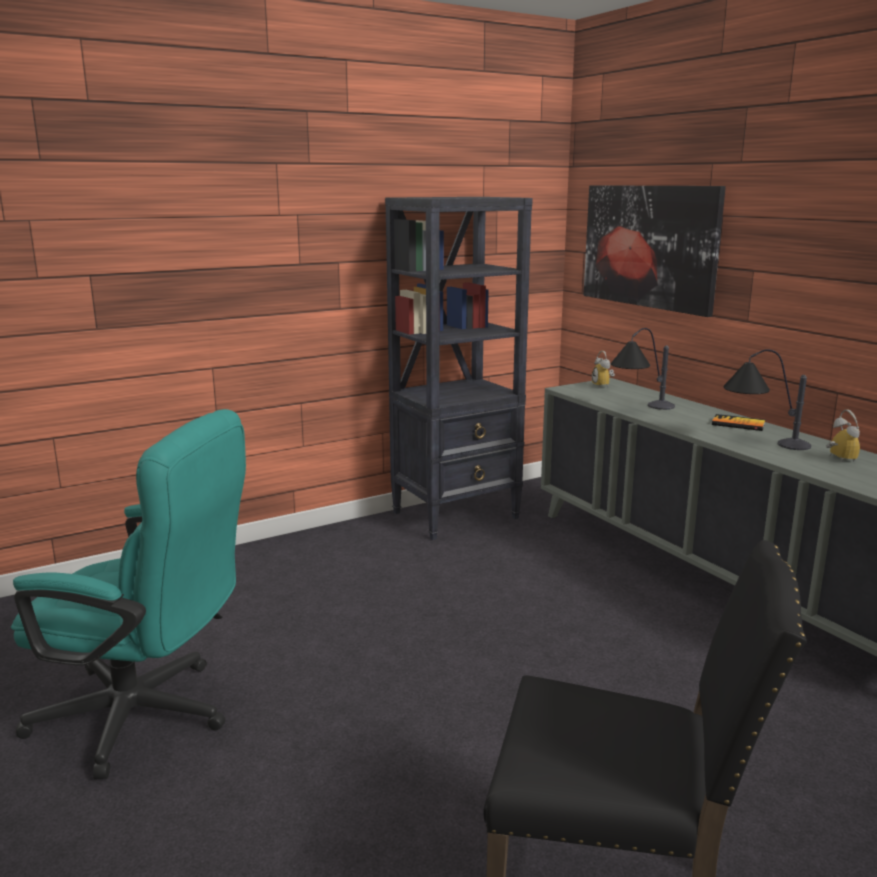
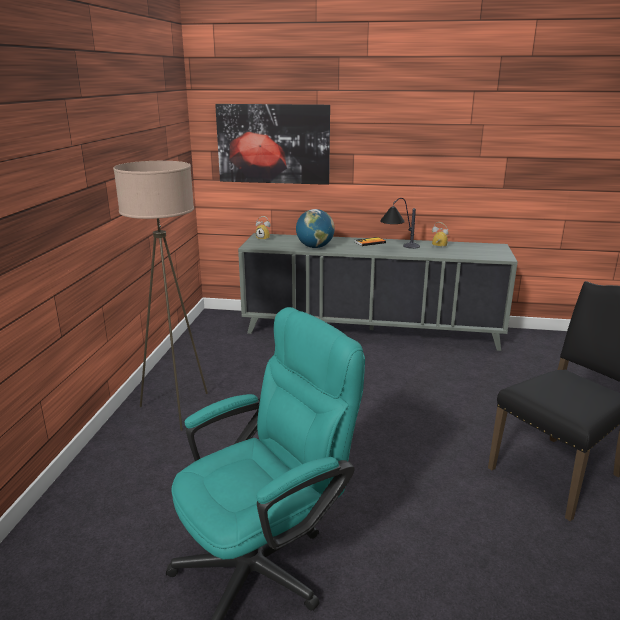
camera: 50 degrees left, 5 degrees up
(342, 554) = (177, 409): none -> beige floor lamp
(457, 515) = (198, 354): black bookcase -> none
(640, 409) = (315, 247): table lamp -> globe

